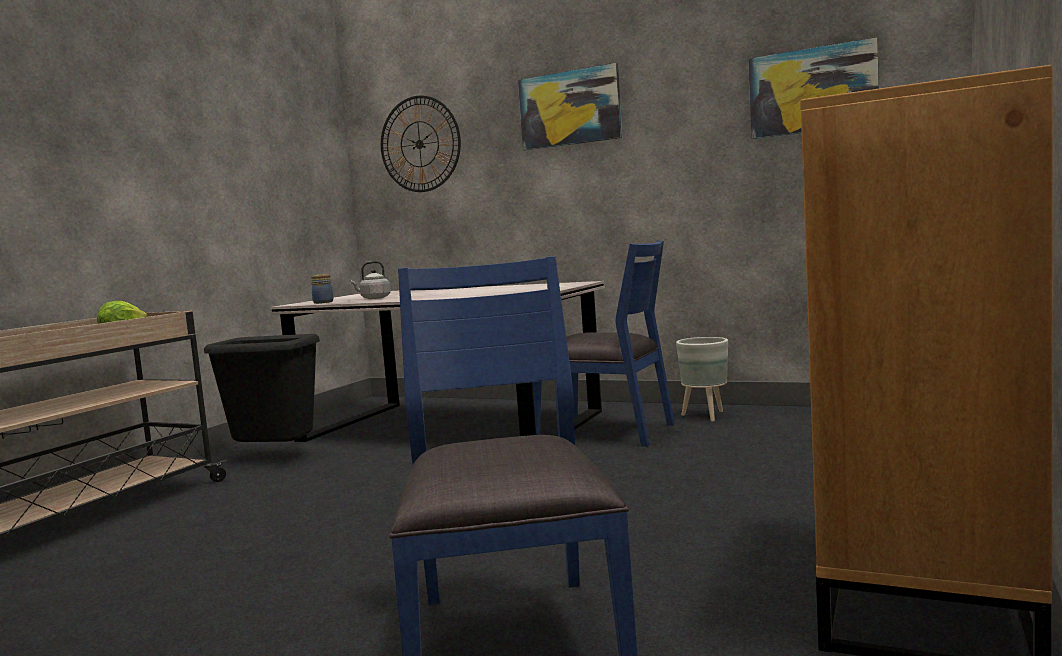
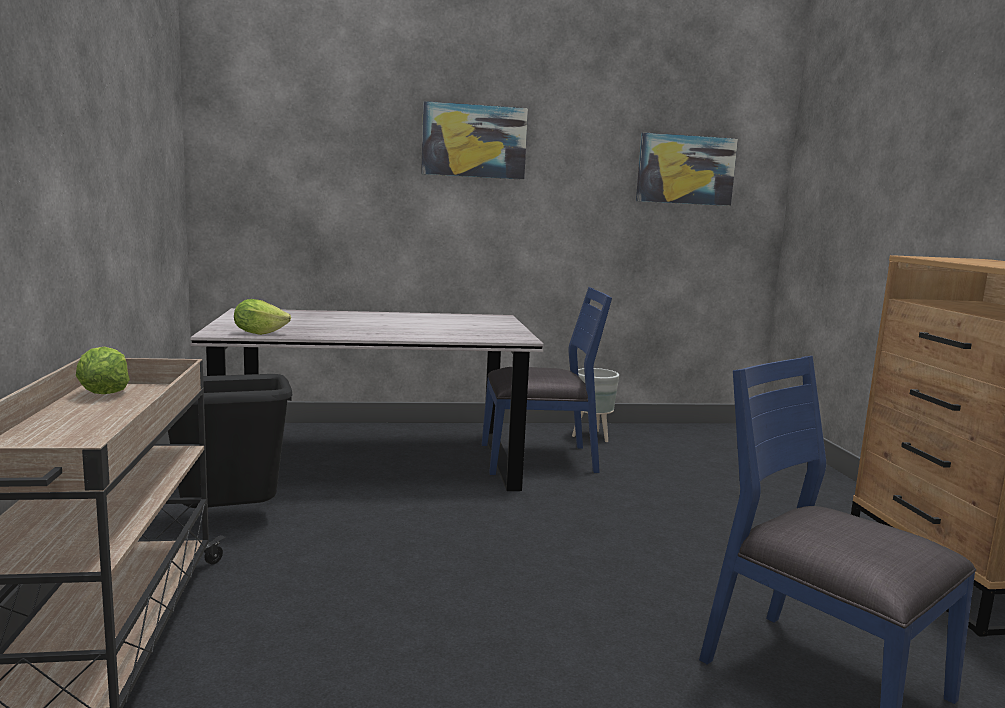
camera: 35 degrees left, 5 degrees up
(324, 302) = (259, 333): jar -> lettuce
(374, 298) = (312, 329): grey kettle -> none
(419, 144) = (291, 144): wall clock -> none

